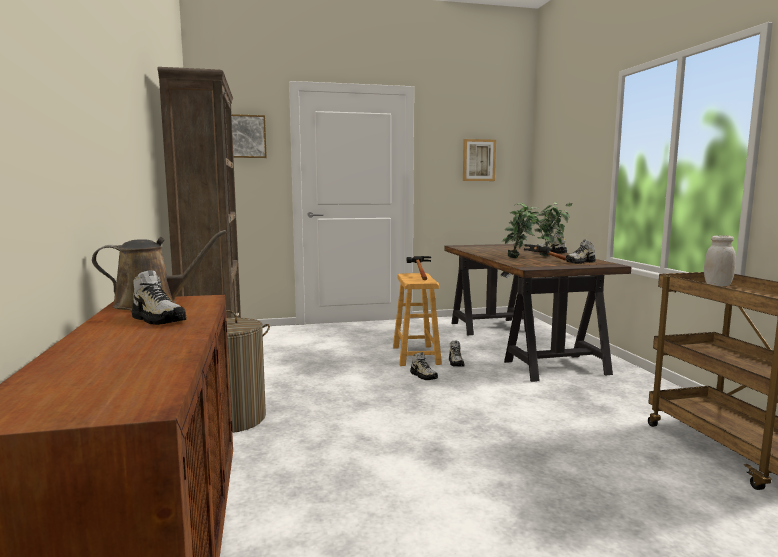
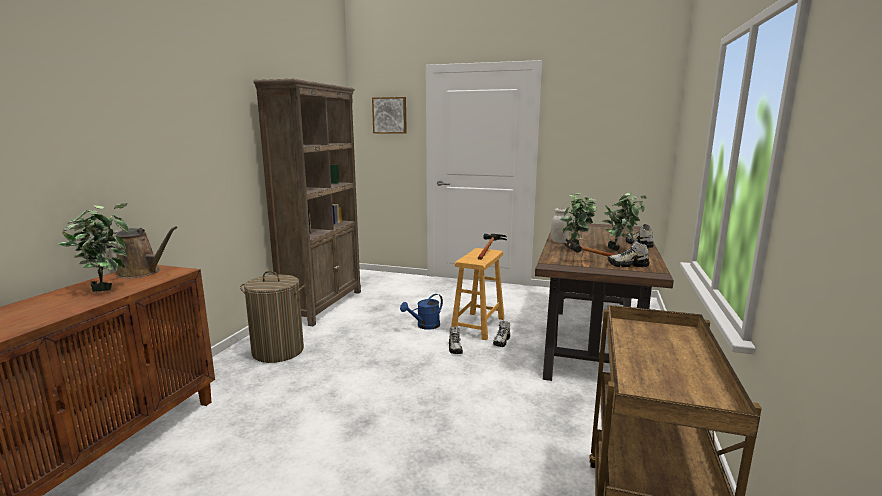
camera: 30 degrees right, 5 degrees up
(158, 319) = (106, 289): shoe -> potted plant
(365, 365) = (425, 326): none -> blue watering can
(478, 160) = (610, 134): picture -> none
(717, 285) = (676, 332): white jar -> white jar (559, 241)

